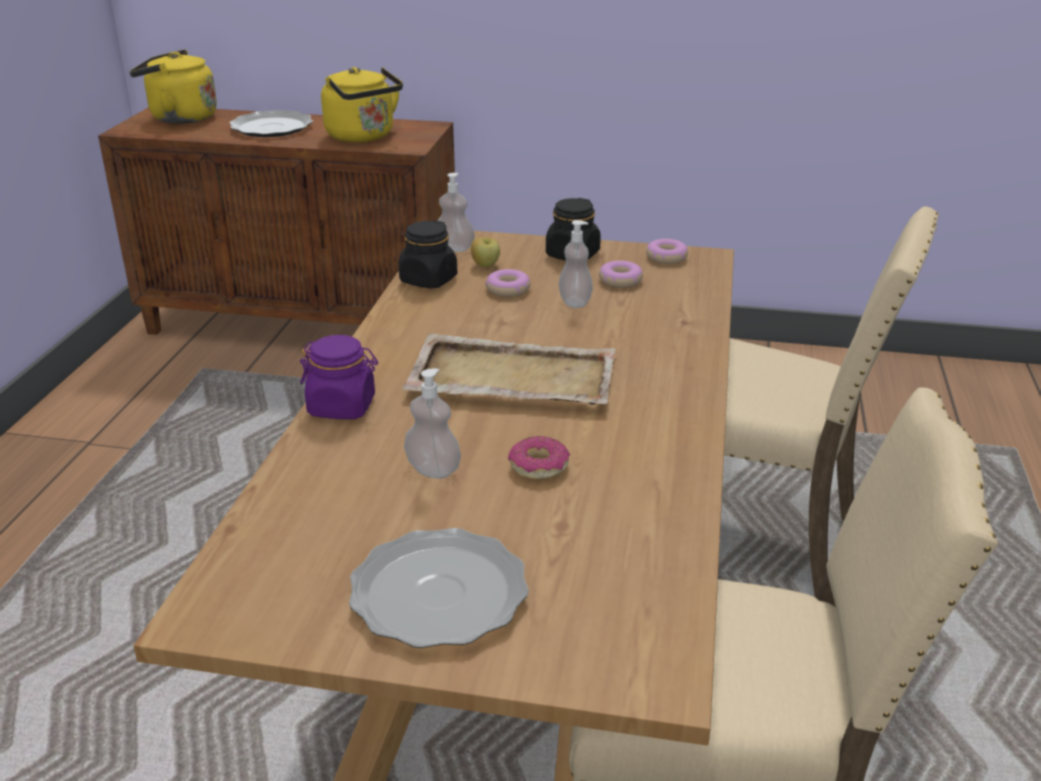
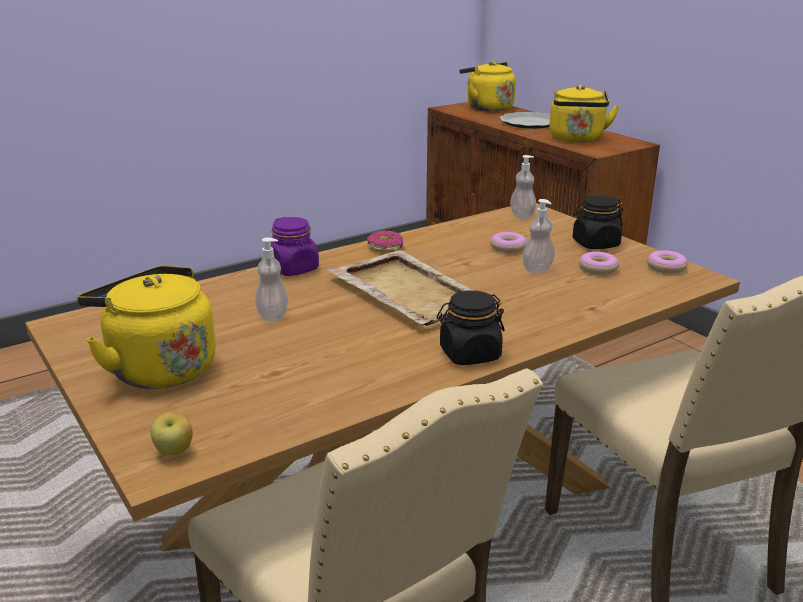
camera: 45 degrees right, 5 degrees down
(428, 280) = (469, 227): black jar -> black jar (469, 354)
(438, 592) = (158, 368): plate -> yellow kettle
(486, 265) = (522, 231): apple -> apple (174, 451)
(538, 466) = (326, 340): donut -> donut (385, 247)

